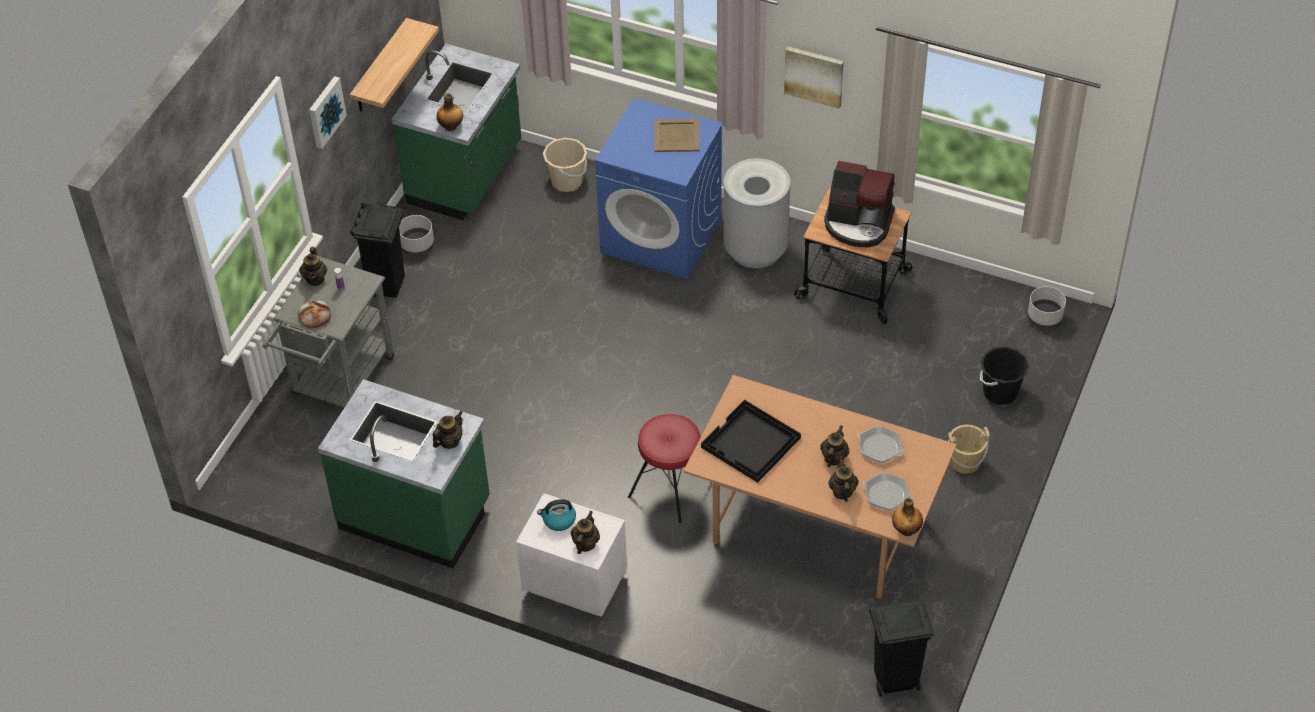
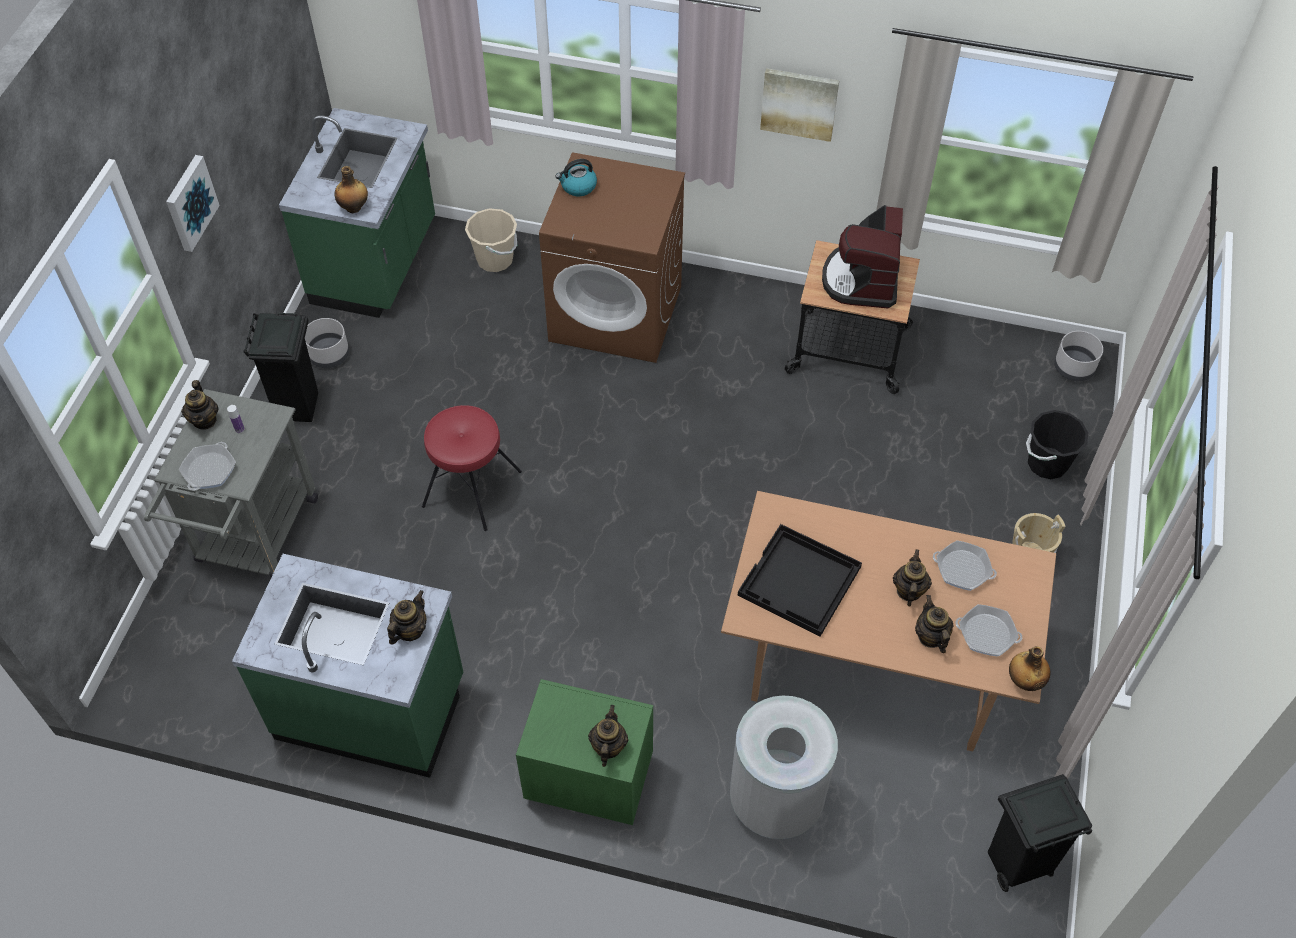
camera: 10 degrees left, 5 degrees up
(315, 315) = (209, 470): bread -> frying pan
(380, 68) = (256, 141): shelf -> none
(558, 520) = (567, 716): kettle -> kettle (578, 186)
(574, 582) = (588, 777): white nightstand -> green nightstand
(662, 235) = (616, 313): blue washing machine -> brown washing machine
(671, 486) = (685, 630): red stool -> red stool (471, 488)
(676, 135) = (632, 193): beige tray -> none
(755, 249) = (727, 318): grey trash can -> grey trash can (775, 800)
(858, 223) = (861, 279): coffee machine -> coffee machine turned 90 degrees clockwise

